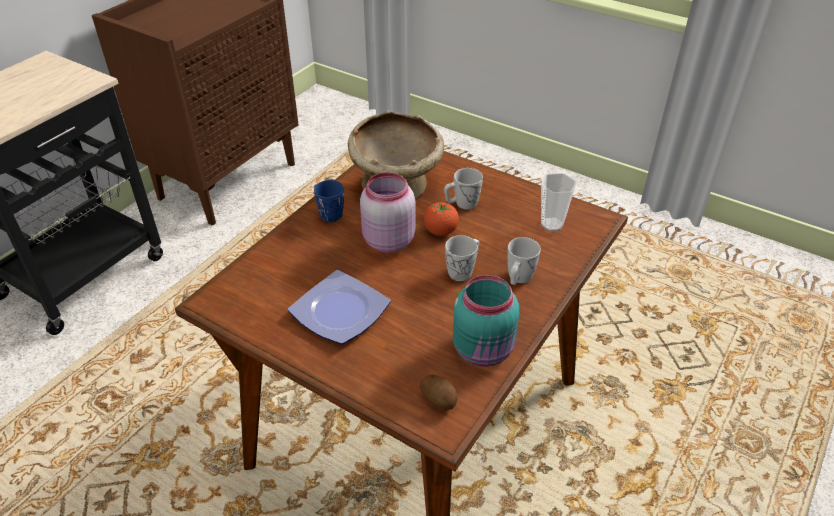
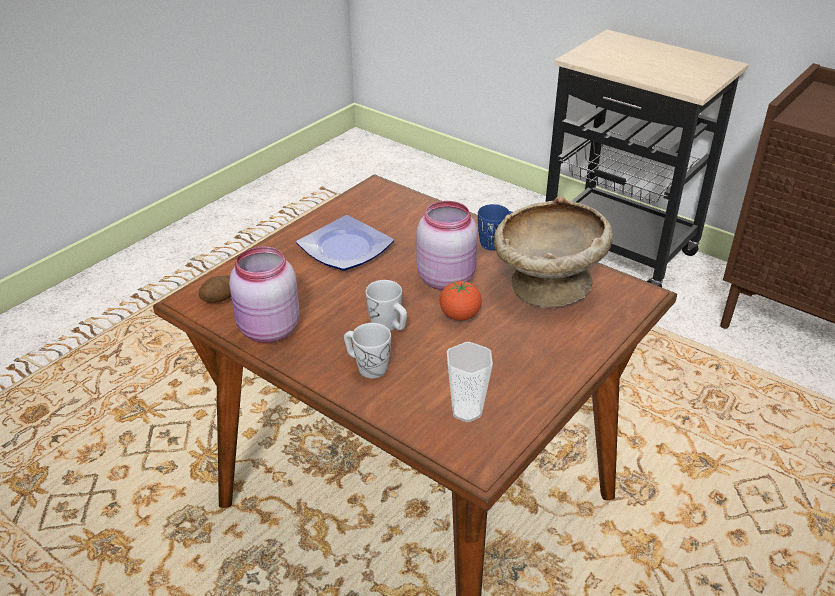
camera: 95 degrees right, 5 degrees down
(462, 204) = (513, 336): white mug -> none
(484, 350) = (267, 330): turquoise jar -> pink jar

